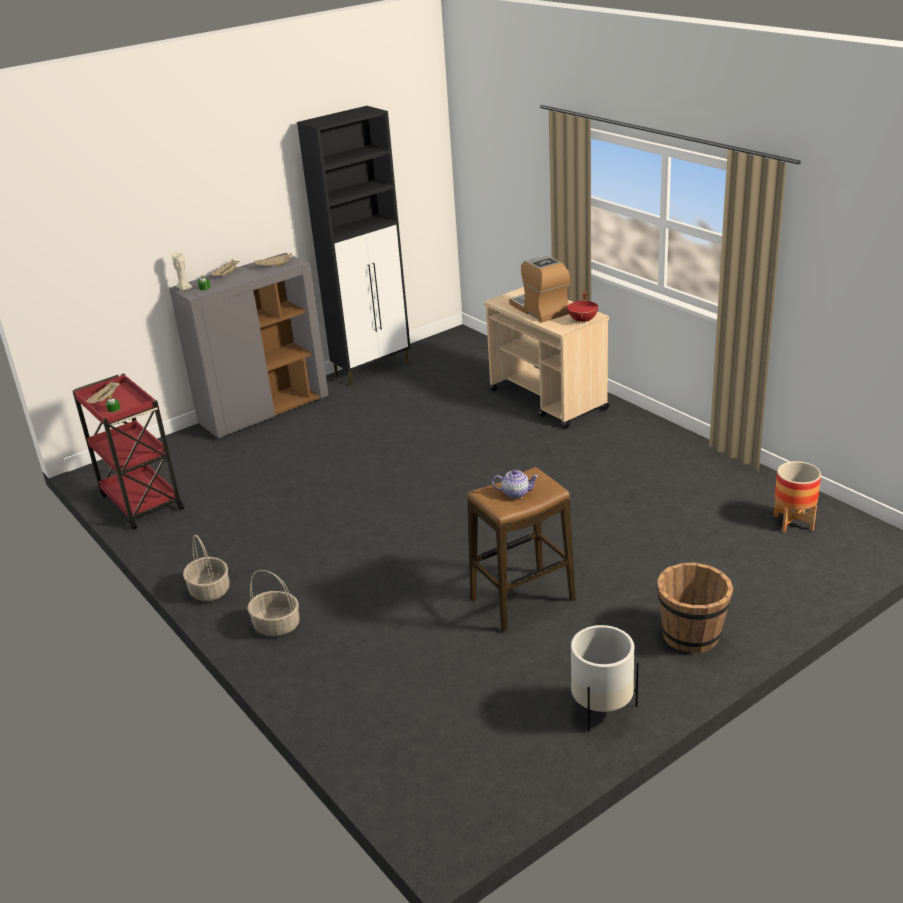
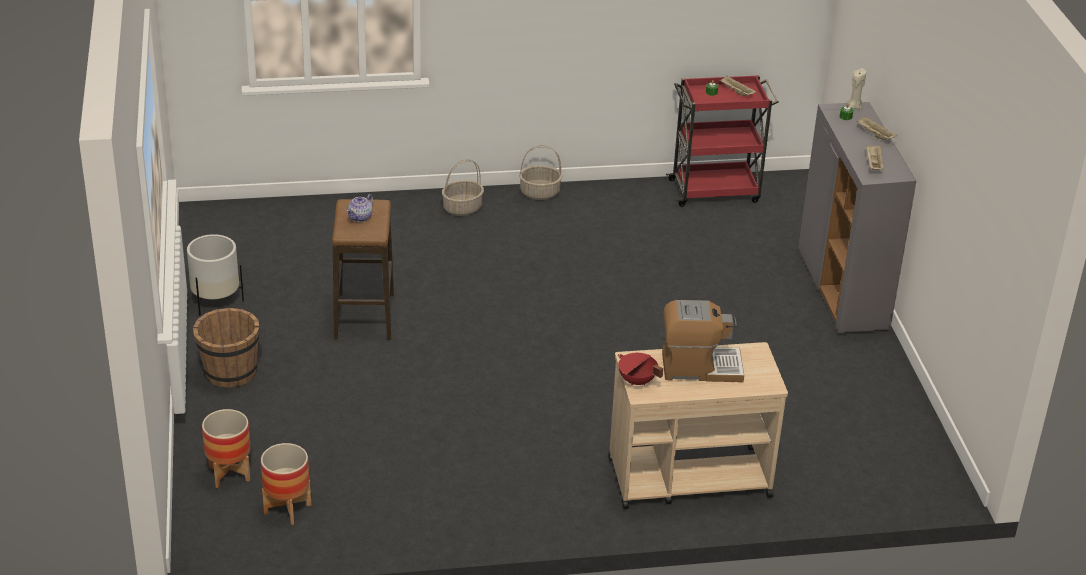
camera: 115 degrees right, 5 degrees up
(373, 369) = (891, 387): black cabinet -> none
(802, 567) = (229, 474): none -> planter

